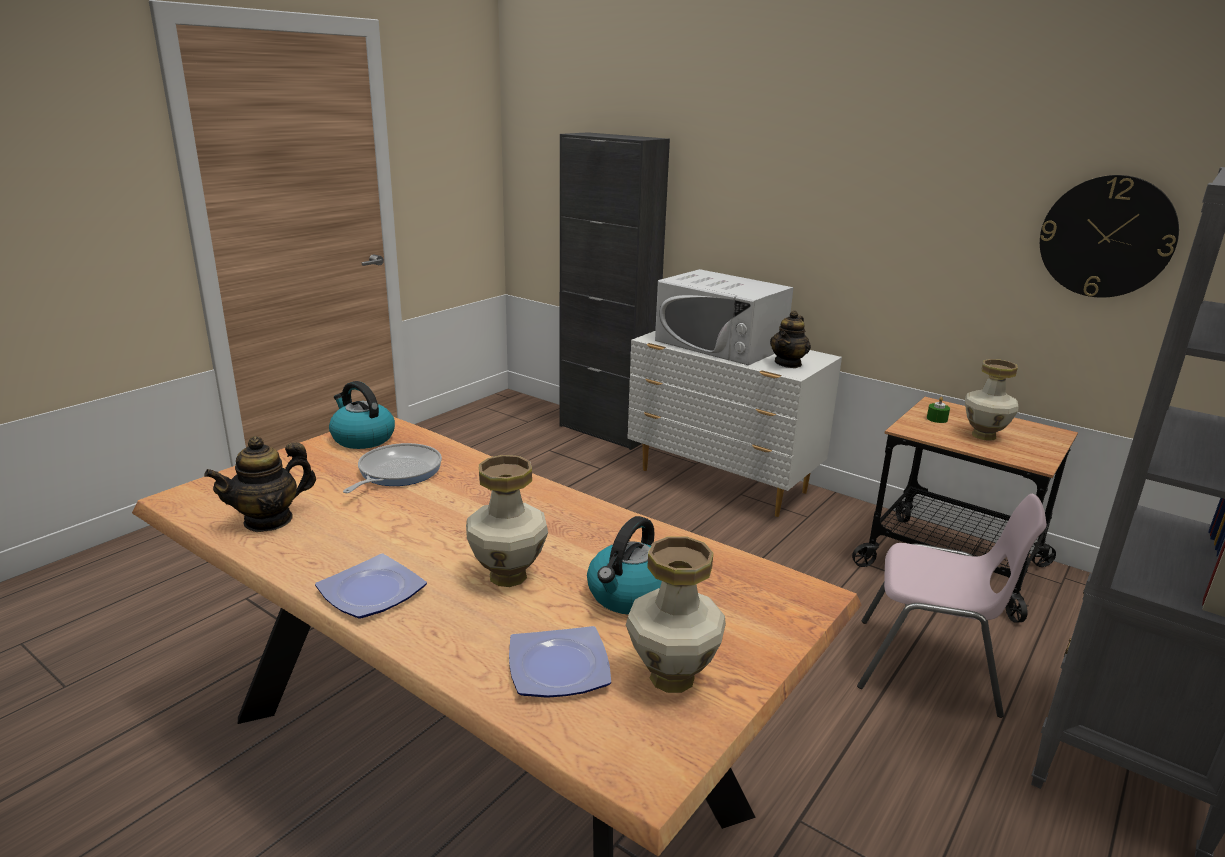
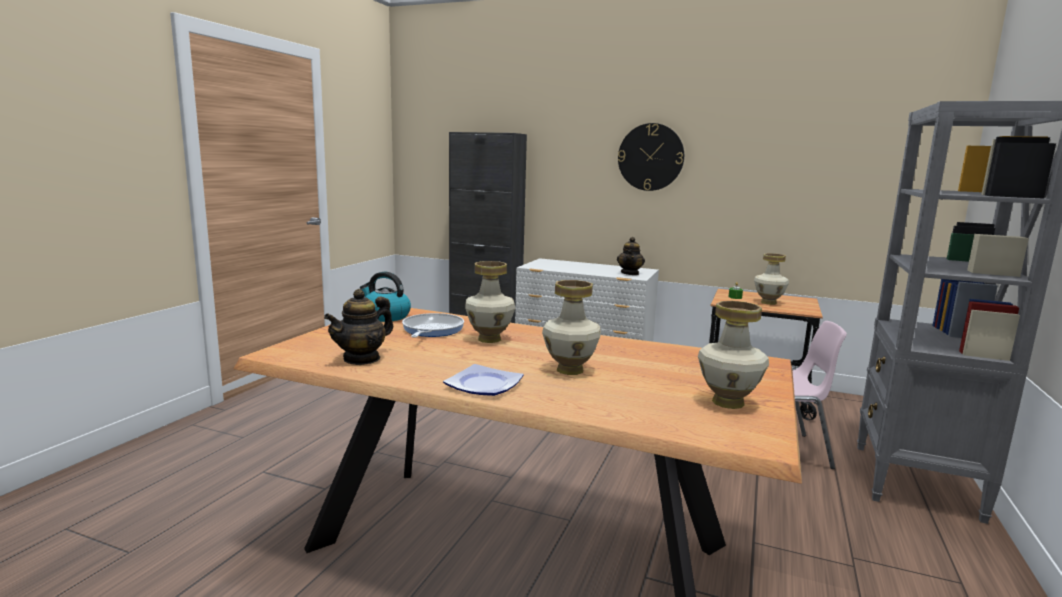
camera: 15 degrees left, 10 degrees down
(455, 499) = (489, 339): none -> vase
(557, 669) = (653, 406): plate -> none
(629, 595) = (659, 371): kettle -> none
(720, 344) = (577, 267): white microwave -> none
(1106, 237) = (817, 177): wall clock -> wall clock (650, 157)

